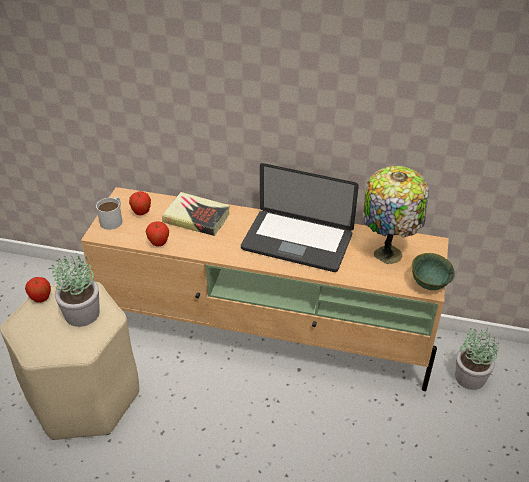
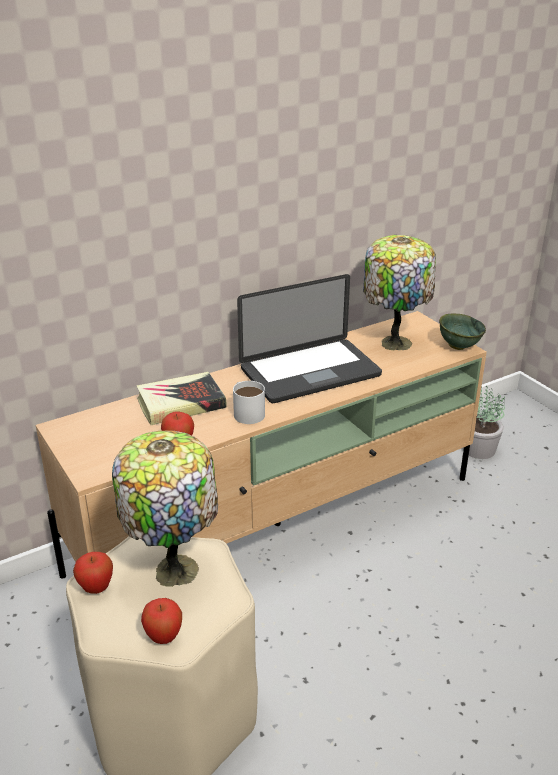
camera: 45 degrees left, 10 degrees down
(82, 314) = (174, 568): potted plant -> table lamp
(113, 219) = (86, 452): white mug -> white mug (246, 412)
(141, 213) = (111, 430): apple -> apple (164, 637)

